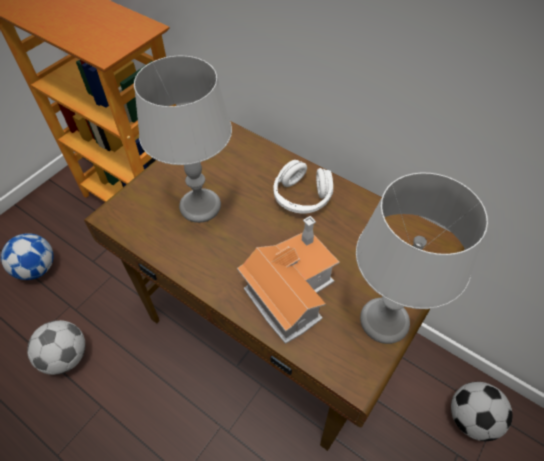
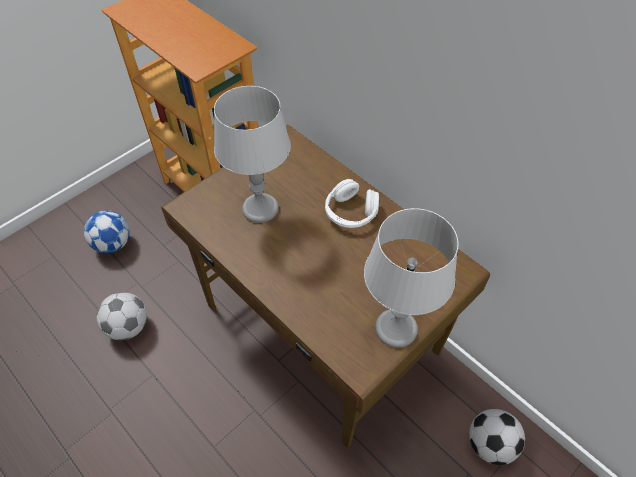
camera: 10 degrees right, 0 degrees up
(289, 290) = (321, 291): toy house -> none

